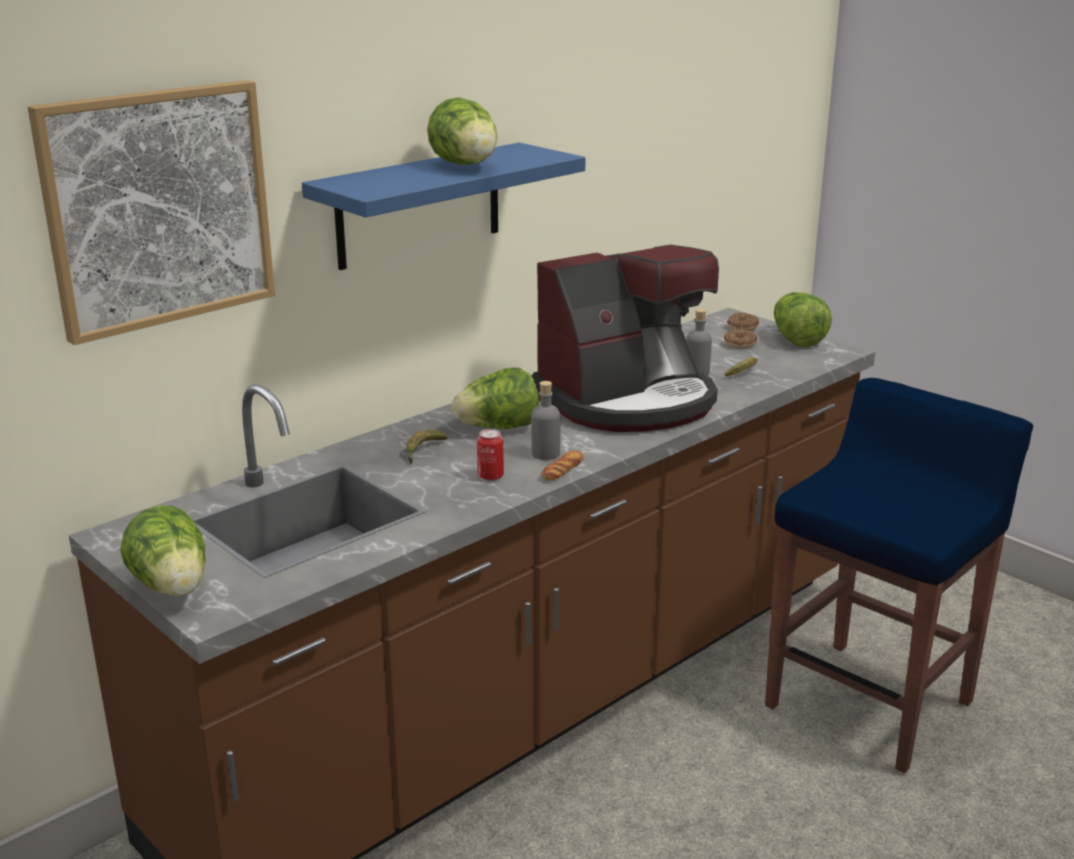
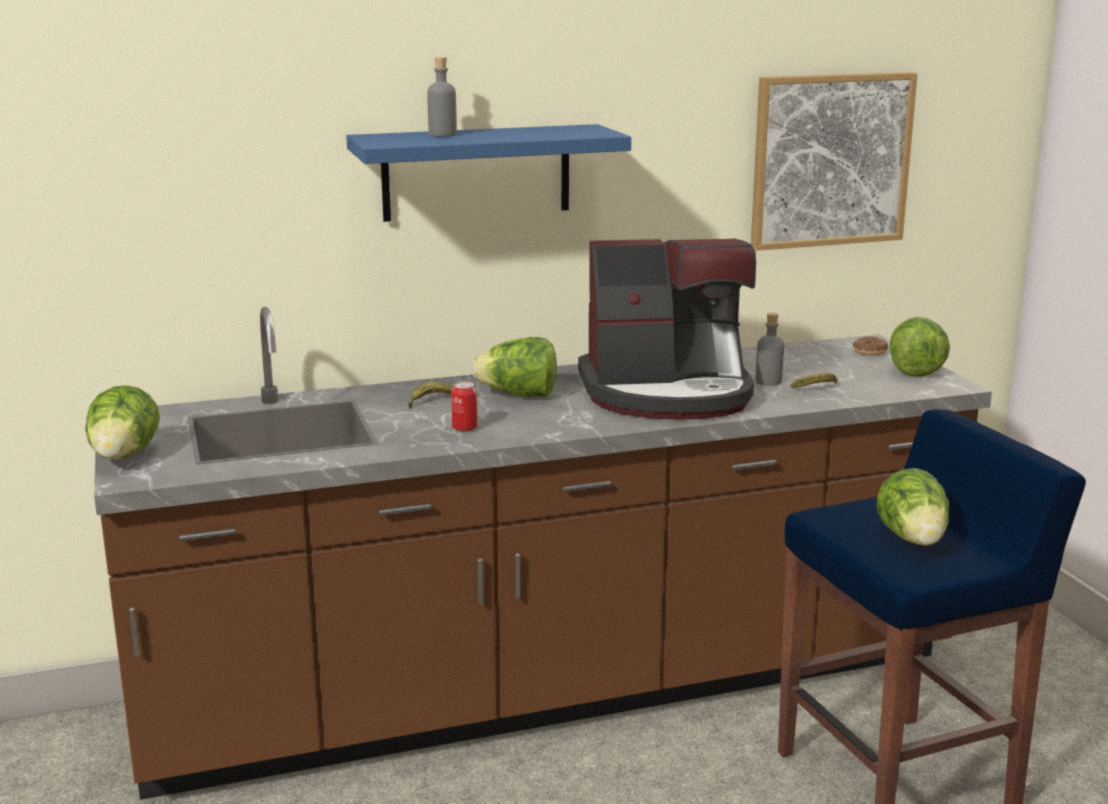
camera: 25 degrees right, 5 degrees down
(158, 208) = (201, 140): picture -> picture (830, 160)
(467, 166) = (507, 134): lettuce -> lettuce (914, 541)
(545, 453) = (535, 420): grey bottle -> grey bottle (442, 134)
(562, 470) = (534, 434): bread -> none
(740, 344) = (847, 365): donut -> none

